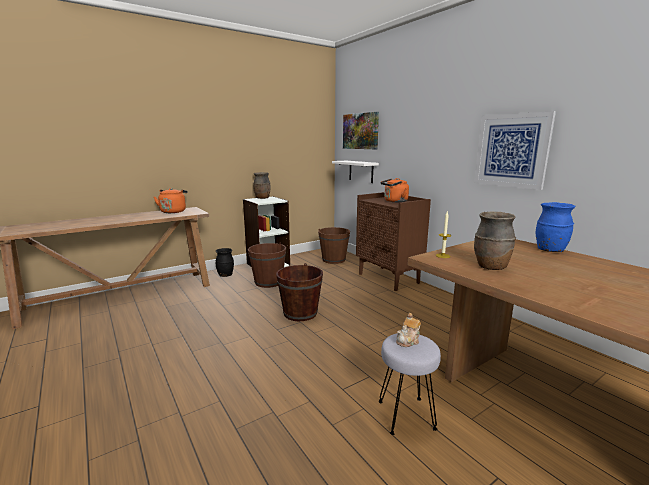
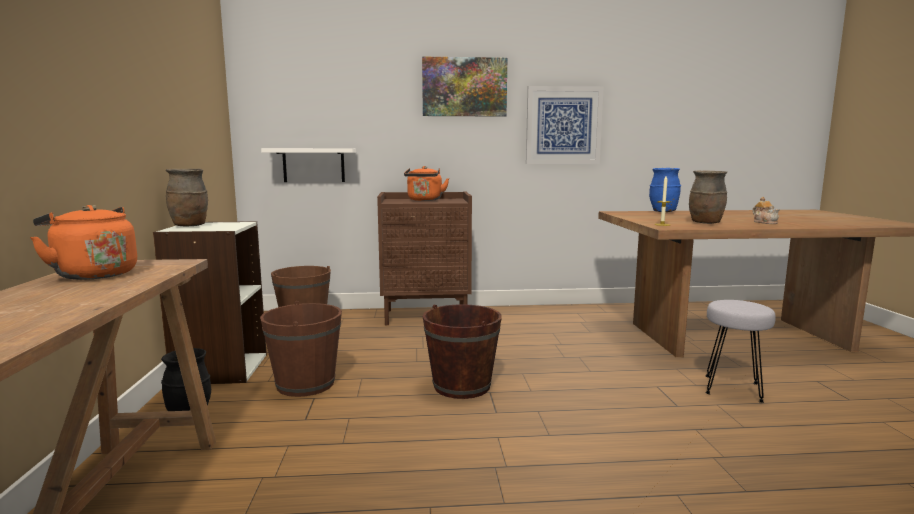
camera: 60 degrees left, 5 degrees down
(360, 131) = (306, 98): picture -> picture (464, 87)
(408, 341) = (733, 304): teapot -> teapot (765, 222)

